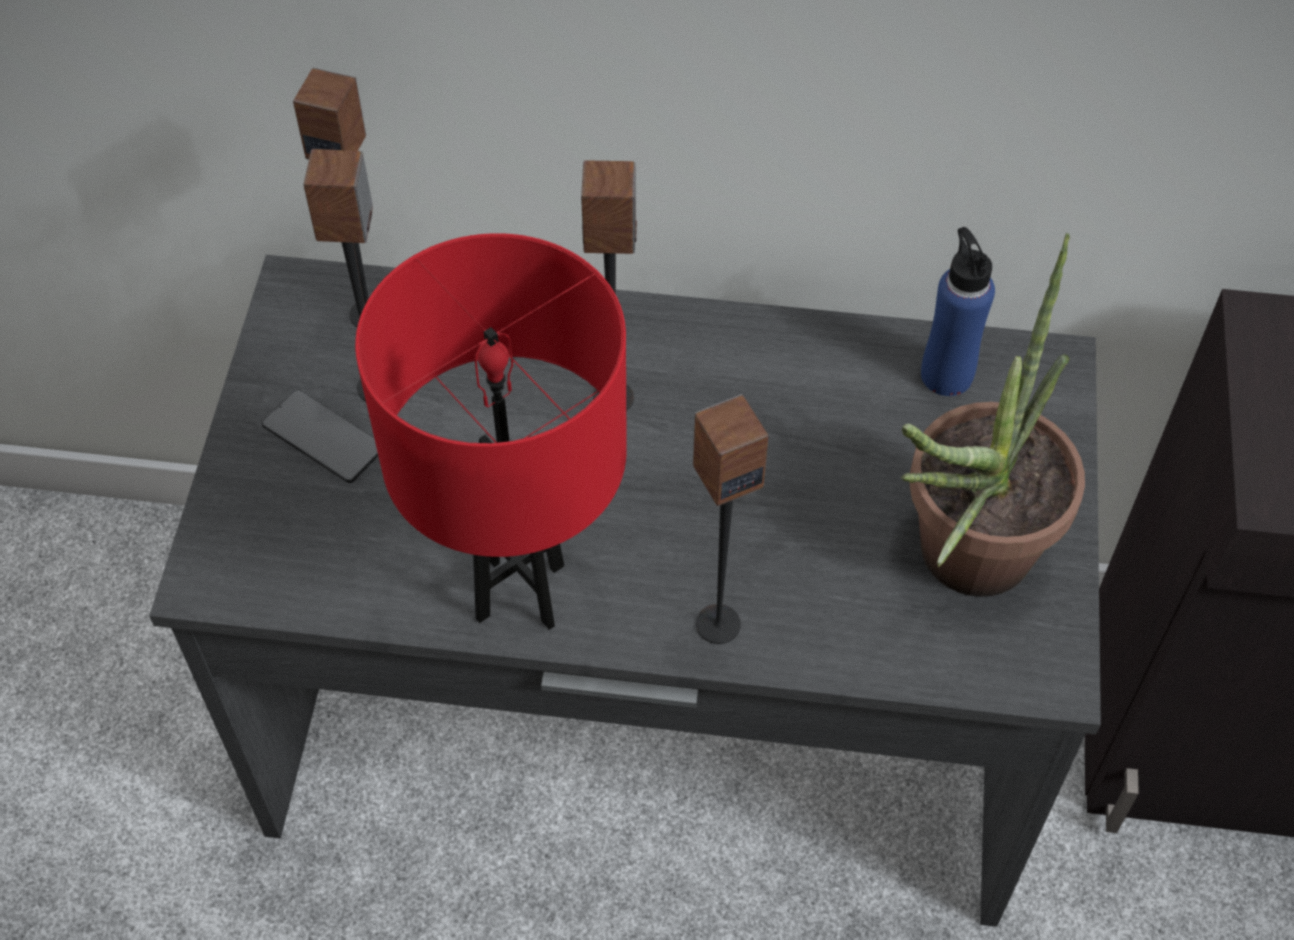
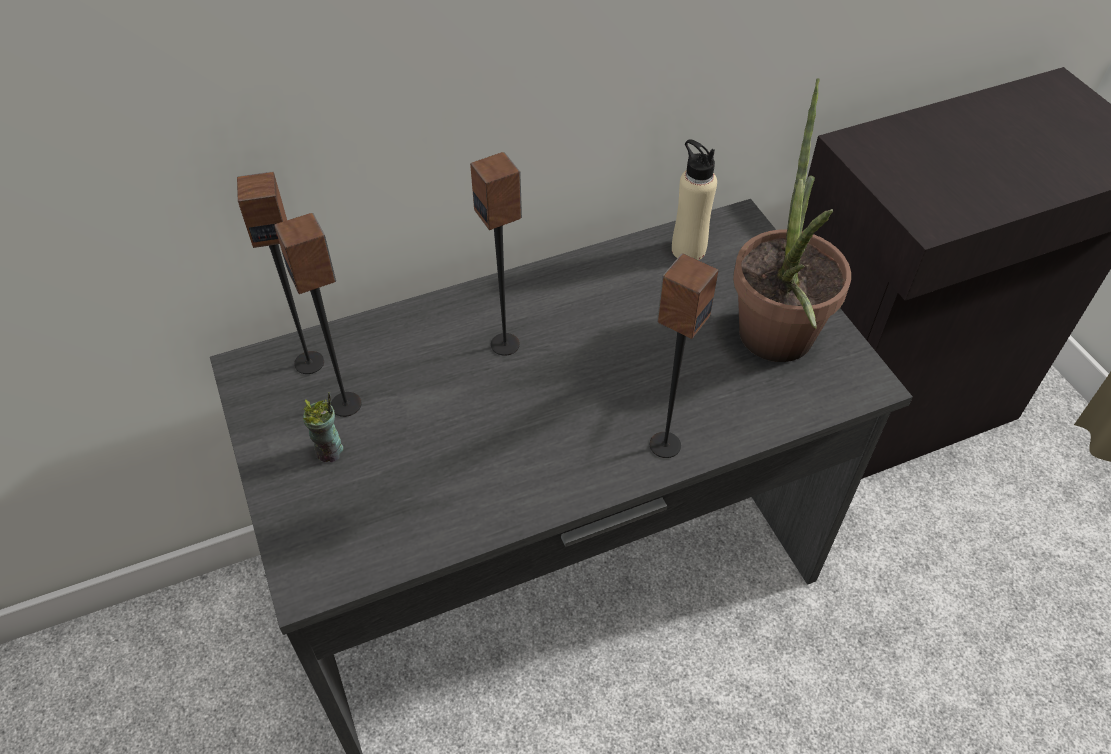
camera: 30 degrees left, 5 degrees down
(324, 438) = (330, 451): phone -> cup
(520, 592) = (530, 485): red table lamp -> none
(946, 375) = (688, 250): blue bottle -> beige bottle

